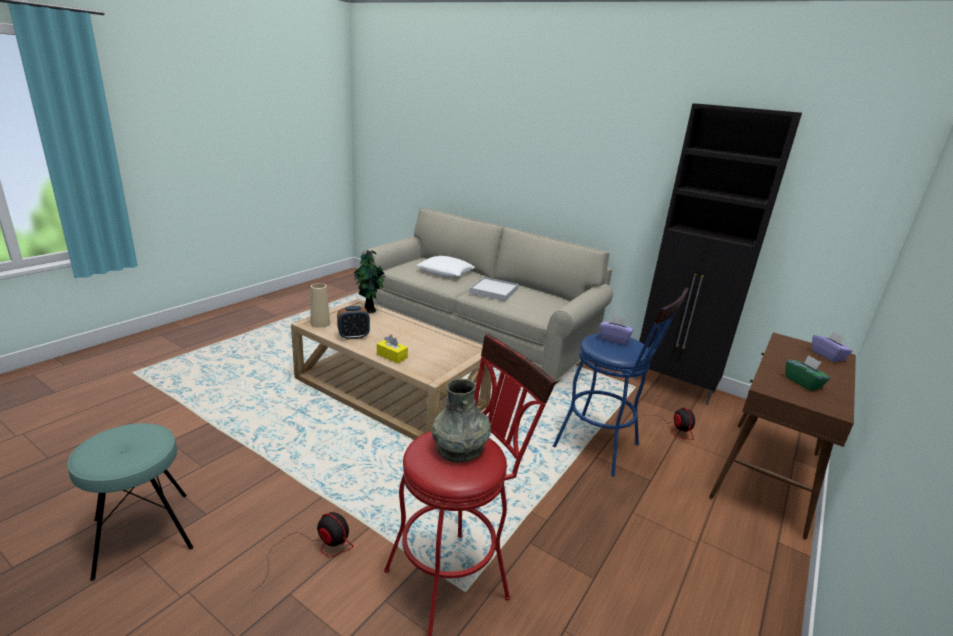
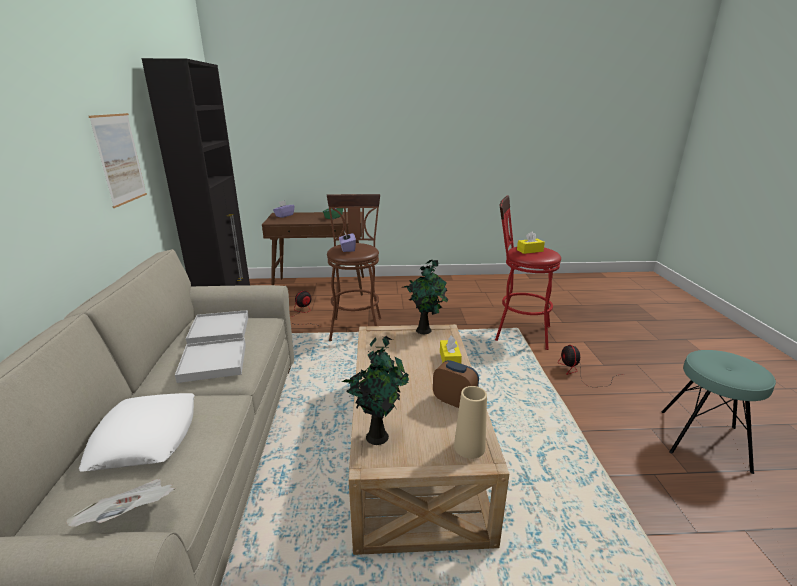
camera: 125 degrees left, 0 degrees up
(401, 264) = (133, 517): none -> newspaper
(447, 369) = (425, 330): none -> potted plant
(460, 447) = (530, 250): grey vase -> yellow tissue box
(537, 300) = (219, 330): none -> white tray
(603, 448) = (356, 326): blue stool -> brown stool
(626, 177) = (120, 159): none -> picture

